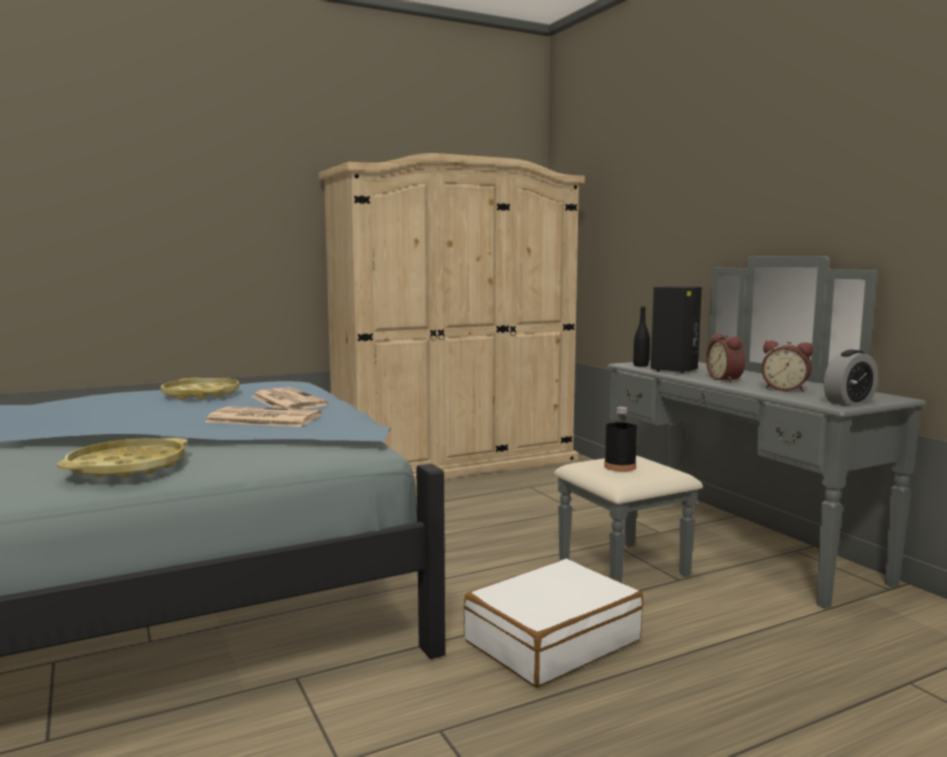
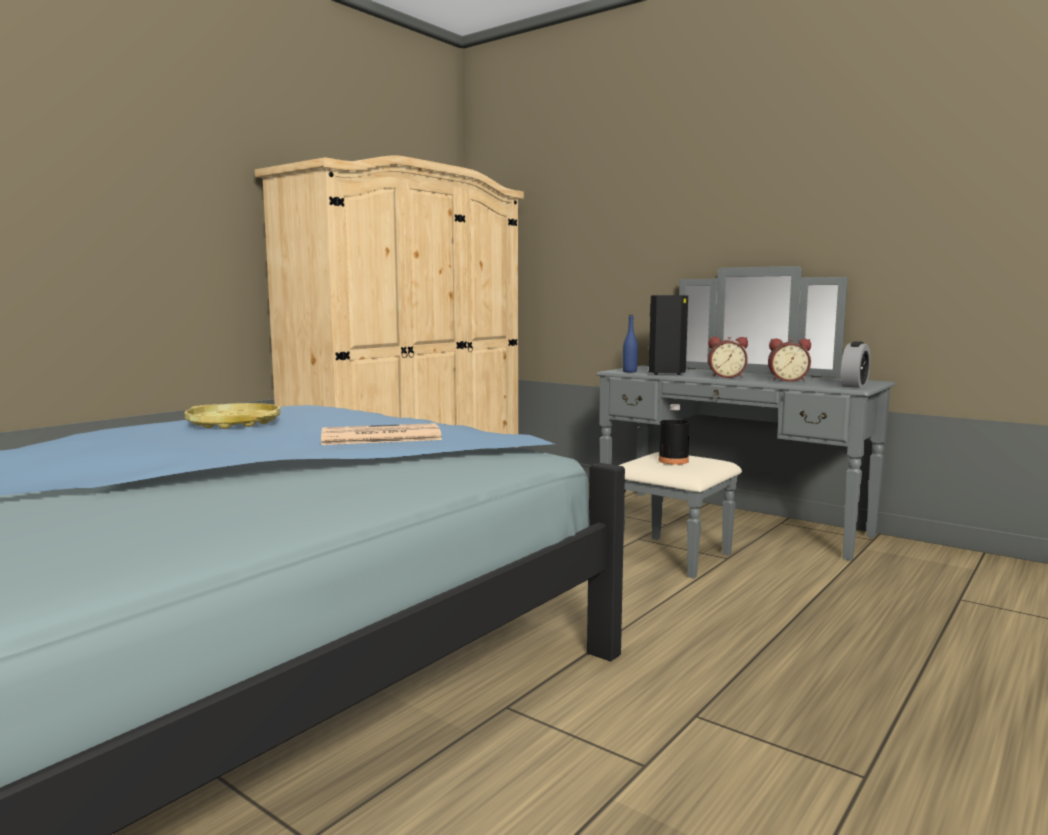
camera: 25 degrees left, 0 degrees up
(127, 467) = (337, 493): yellow tray -> none
(287, 401) = (355, 421): newspaper -> none
(551, 640) = (691, 624): white suitcase -> none
(640, 365) = (629, 371): black bottle -> blue bottle
(726, 379) = (726, 377): alarm clock -> alarm clock turned 45 degrees counterclockwise

